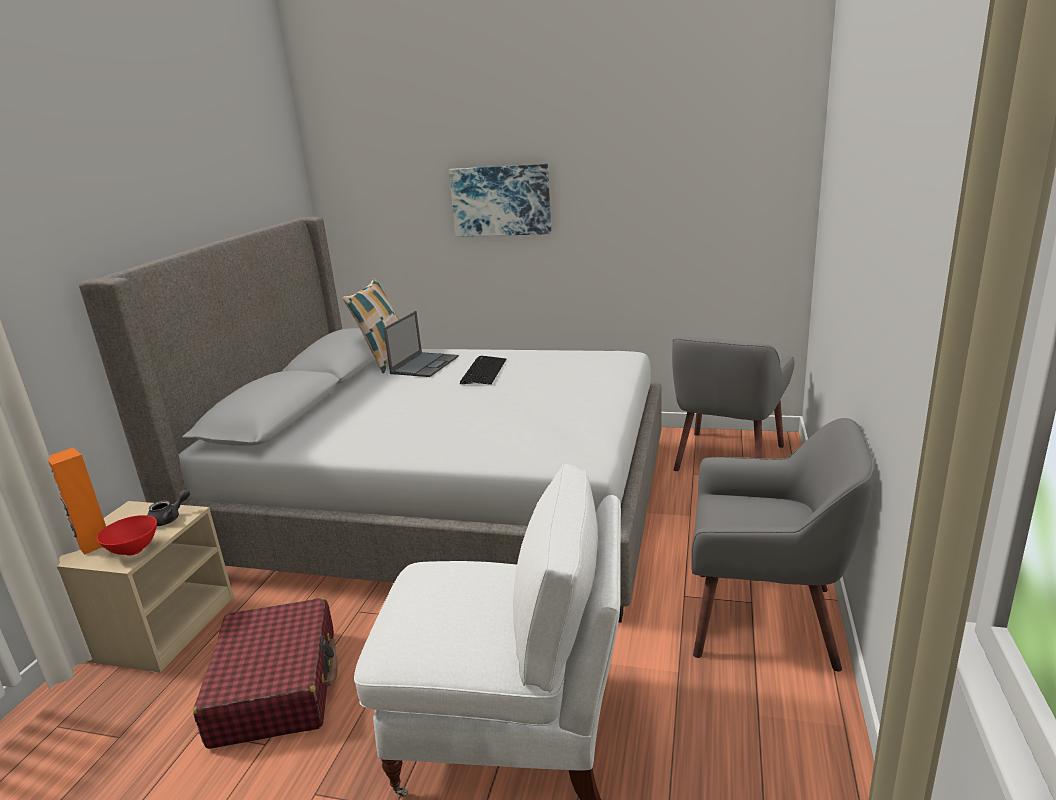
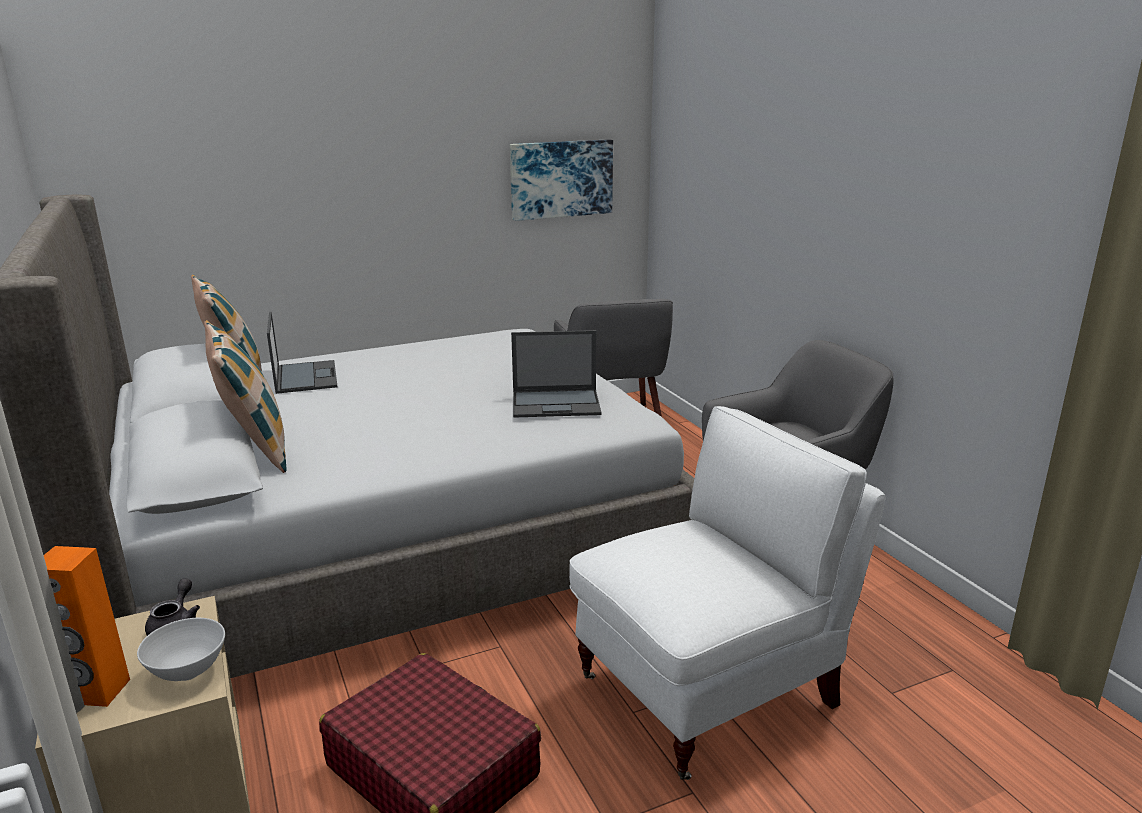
camera: 40 degrees left, 0 degrees up
(133, 551) = (187, 673): red bowl -> white bowl
(316, 413) = (254, 451): none -> pillow
(483, 371) = (396, 370): keyboard -> none
(501, 200) = (333, 169): picture -> picture (561, 179)
(539, 427) = (557, 403): none -> laptop

